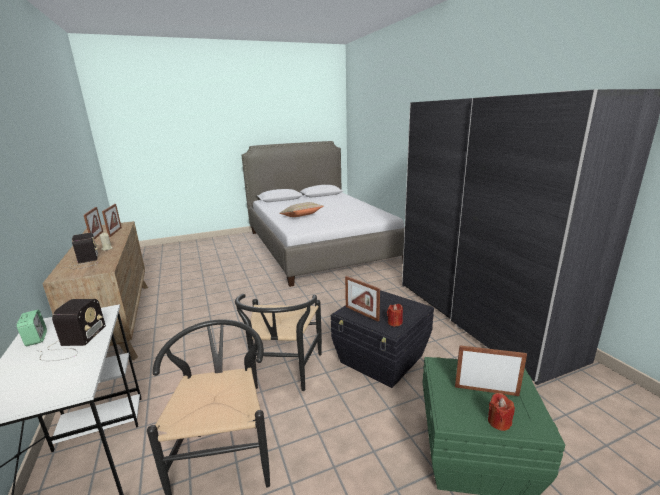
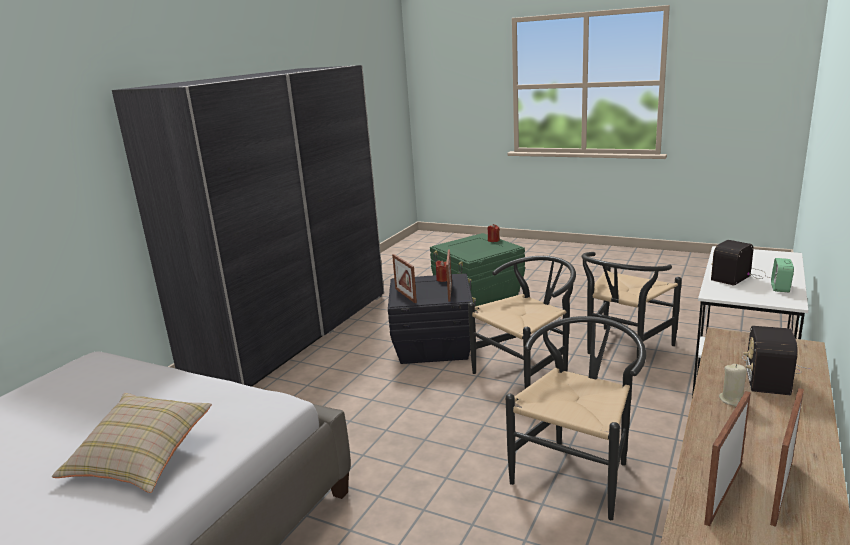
camera: 130 degrees left, 0 degrees up
(201, 334) = (578, 471): none -> black chair
(486, 390) = (474, 246): picture frame -> picture frame (405, 295)

